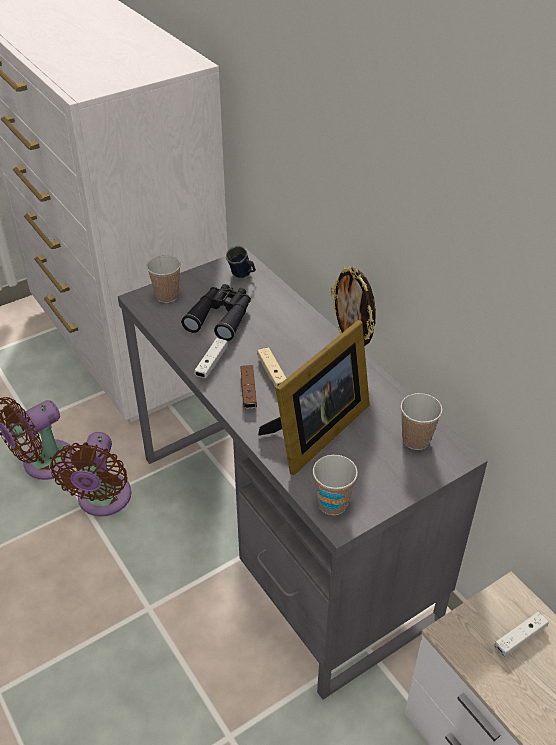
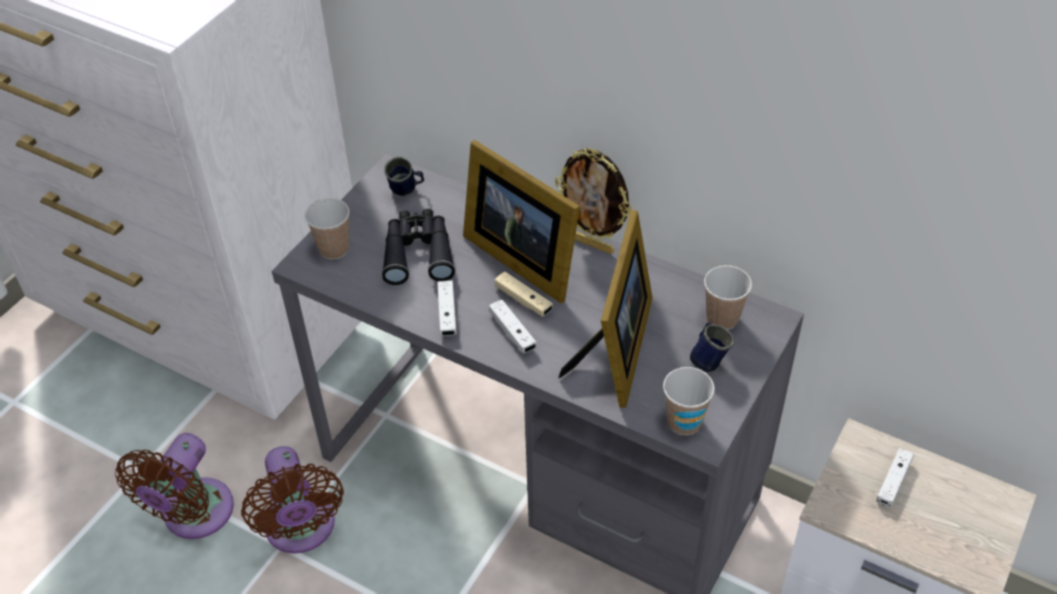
camera: 25 degrees left, 5 degrees up
(248, 392) = (512, 332): brown game controller -> white game controller
(292, 343) = (521, 256): none -> picture frame
(384, 465) = (708, 358): none -> blue mug

